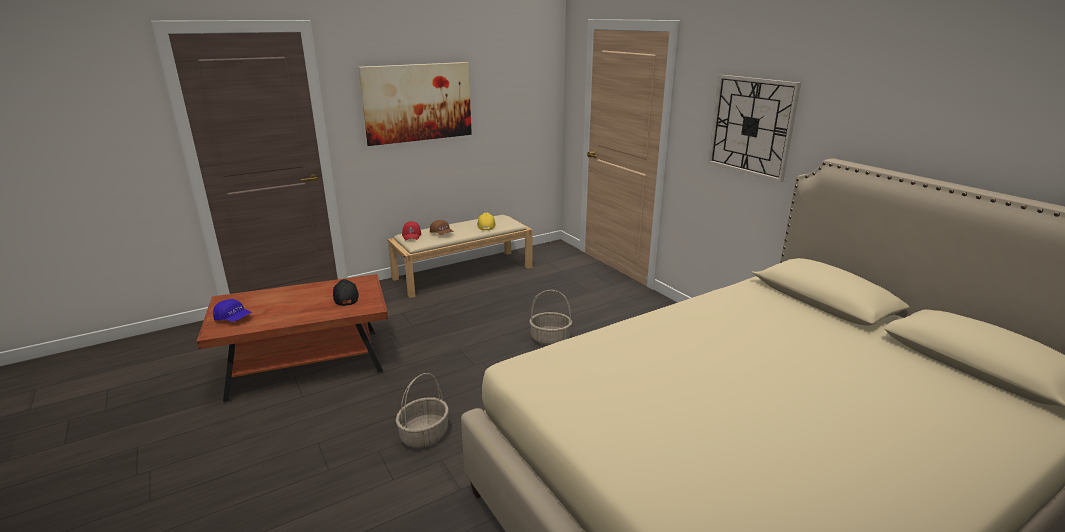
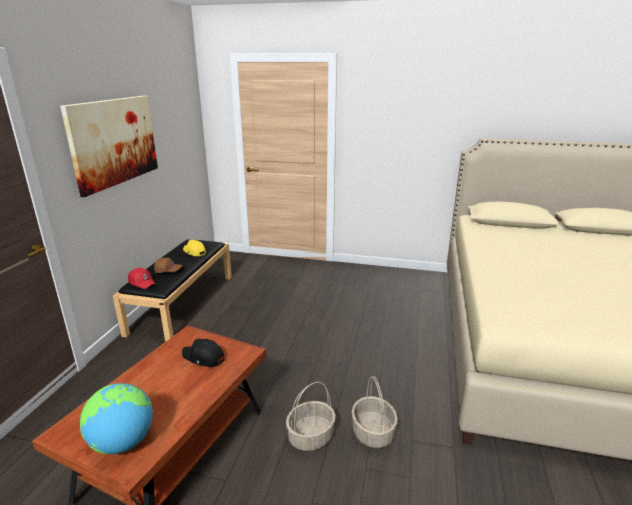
camera: 45 degrees left, 0 degrees up
(233, 318) = (123, 442): blue cap -> globe
(464, 272) = (183, 303): beige bench -> black bench
(550, 339) = (330, 320): basket -> basket (310, 437)
(751, 126) = (412, 125): wall clock -> none

